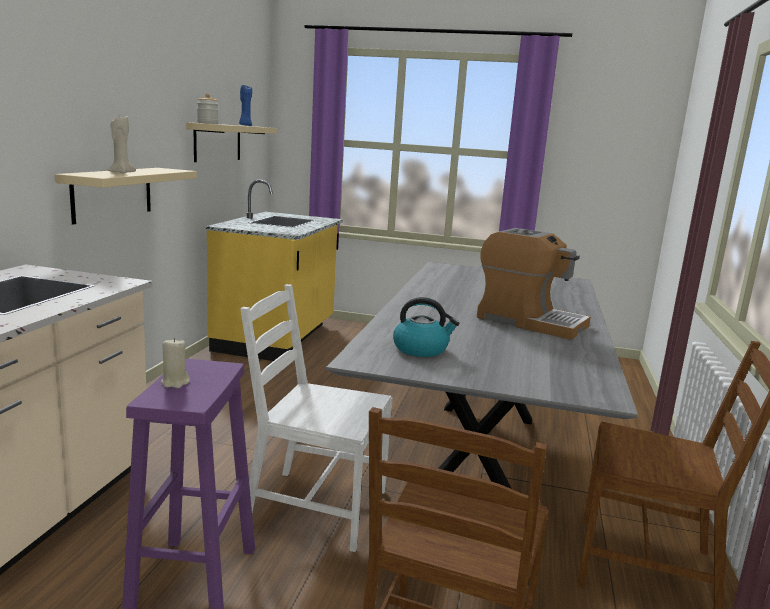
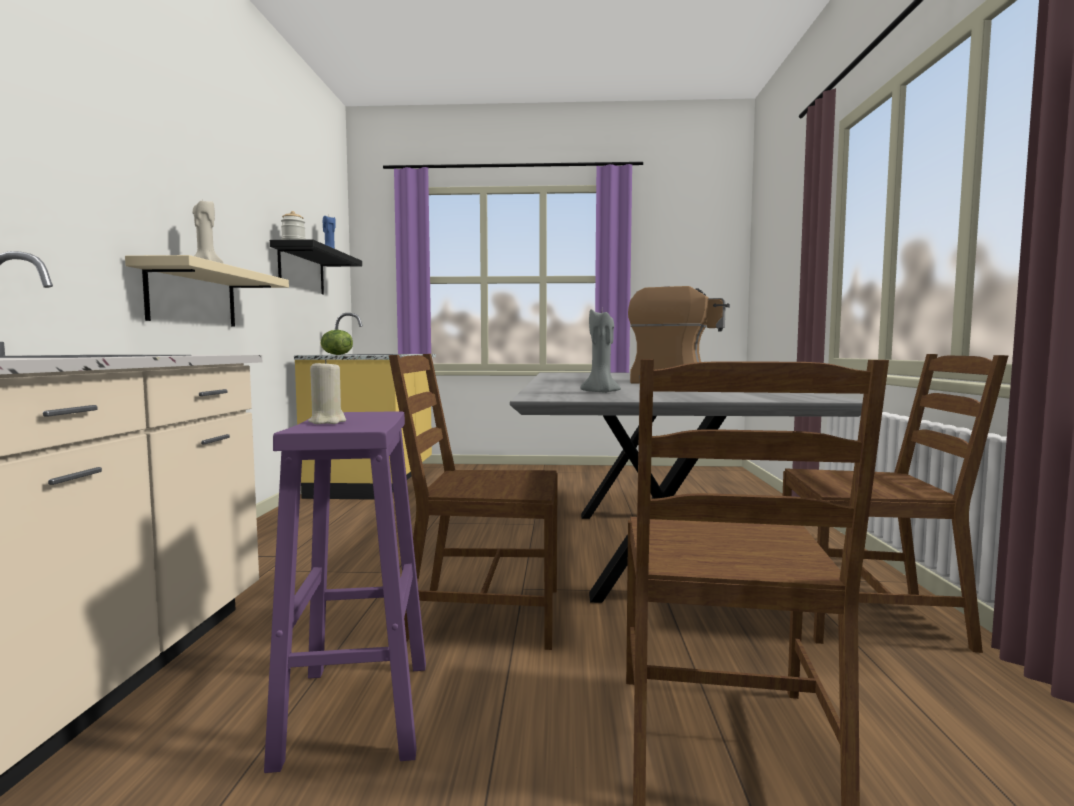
camera: 10 degrees left, 10 degrees down
(217, 142) = (301, 270): beige shelf -> black shelf
(243, 226) = (335, 354): none -> lettuce
(315, 507) = (483, 615): white chair -> brown chair
(421, 349) = (601, 392): kettle -> grey candle

